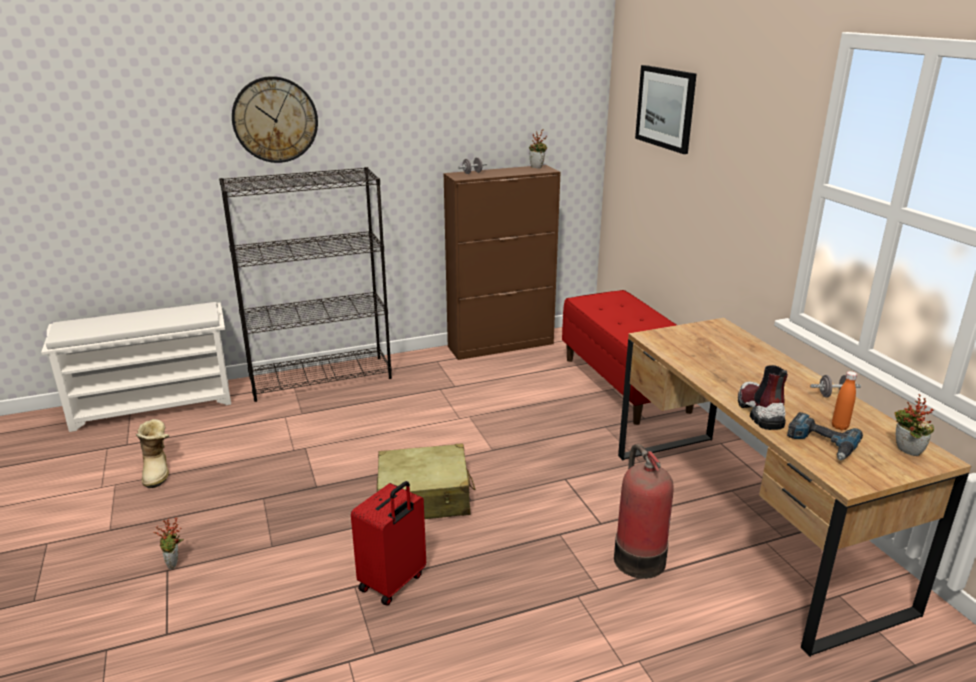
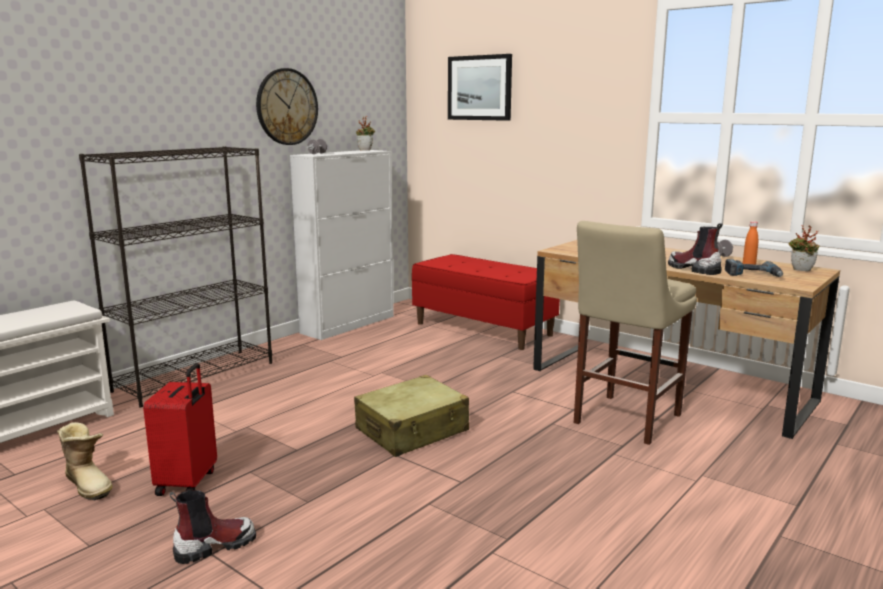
camera: 30 degrees left, 10 degrees down
(175, 564) = (214, 546): potted plant -> boot
(275, 120) = (135, 92): wall clock -> wall clock (287, 107)
(393, 583) = (460, 490): red suitcase -> red suitcase (188, 482)
(501, 345) = (349, 324): brown cabinet -> white cabinet
(637, 557) = (624, 420): fire extinguisher -> beige stool

